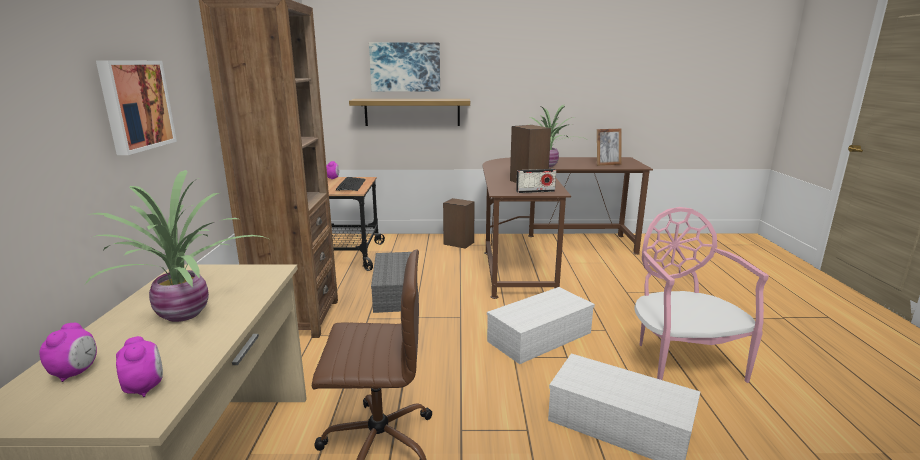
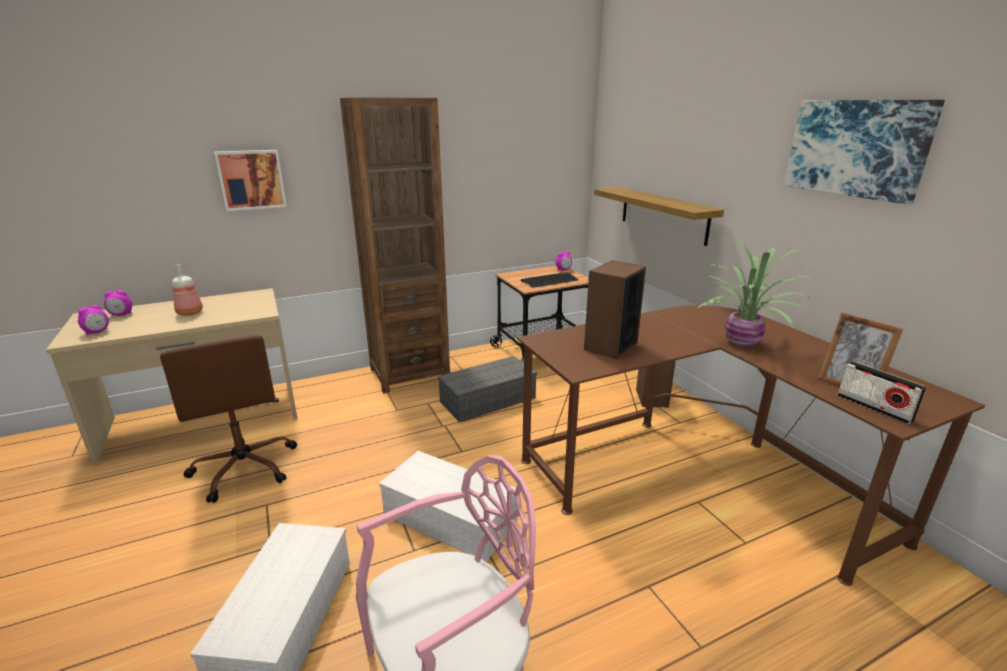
camera: 65 degrees right, 5 degrees up
(186, 314) = (189, 313): potted plant -> bottle
(405, 67) = (665, 154): picture -> picture (856, 148)
(535, 191) = (566, 357): radio -> radio (874, 407)

